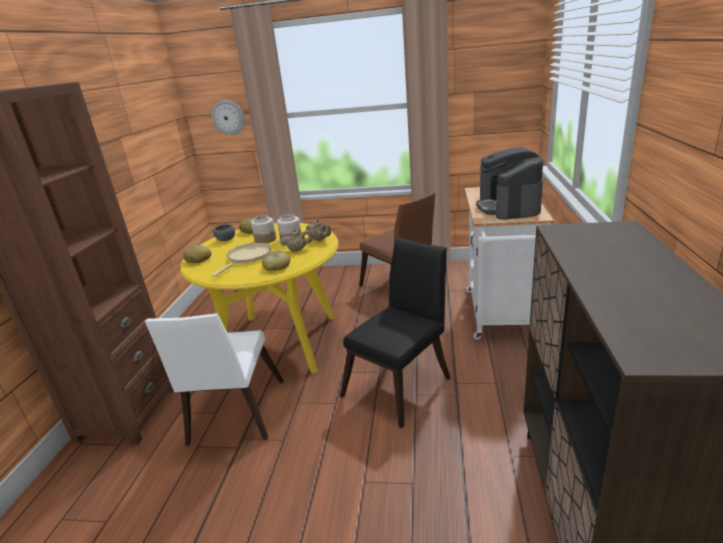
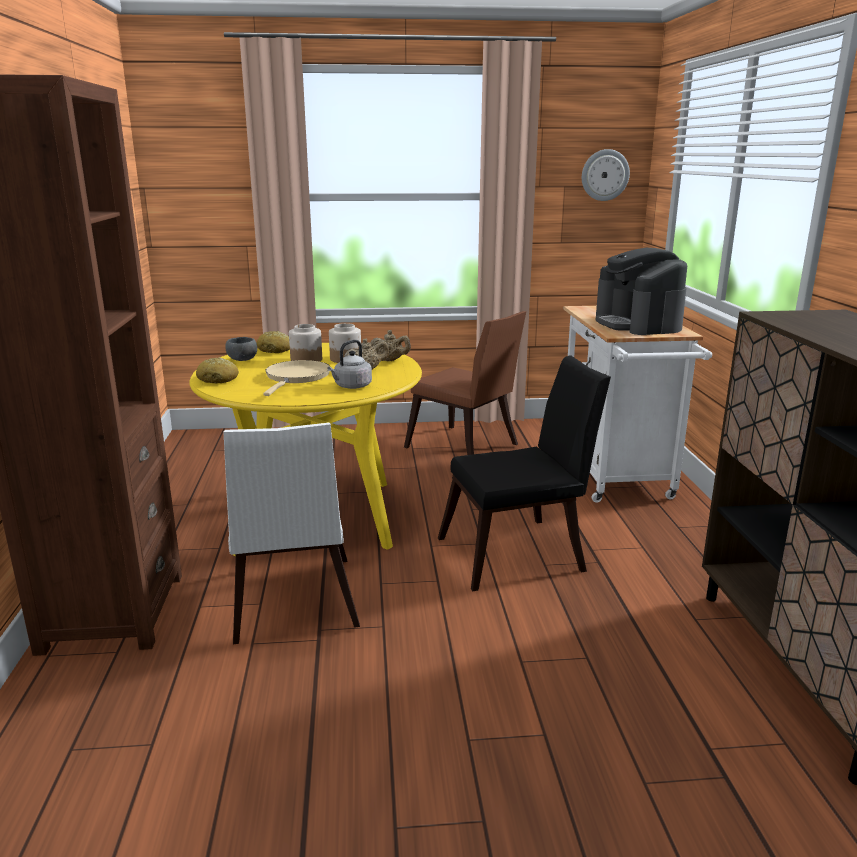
camera: 15 degrees left, 5 degrees down
(228, 117) = (213, 193): wall clock -> wall clock (605, 175)
(277, 266) = (351, 386): bread -> grey kettle
(401, 383) = (519, 554): black chair -> black chair turned 45 degrees clockwise

